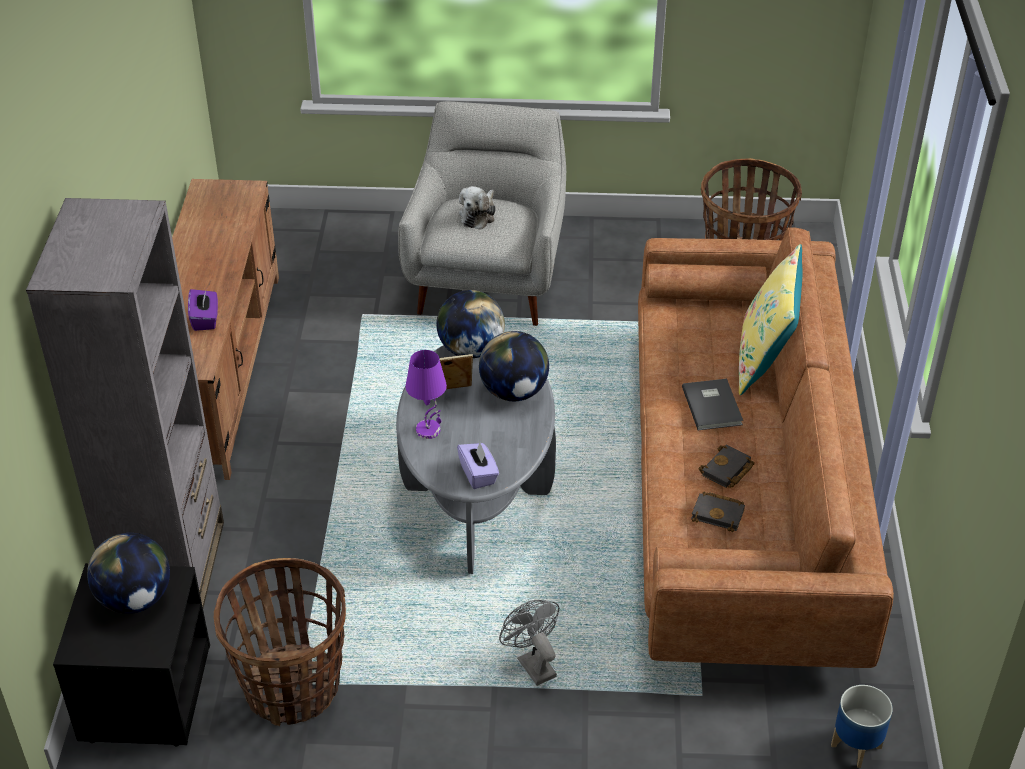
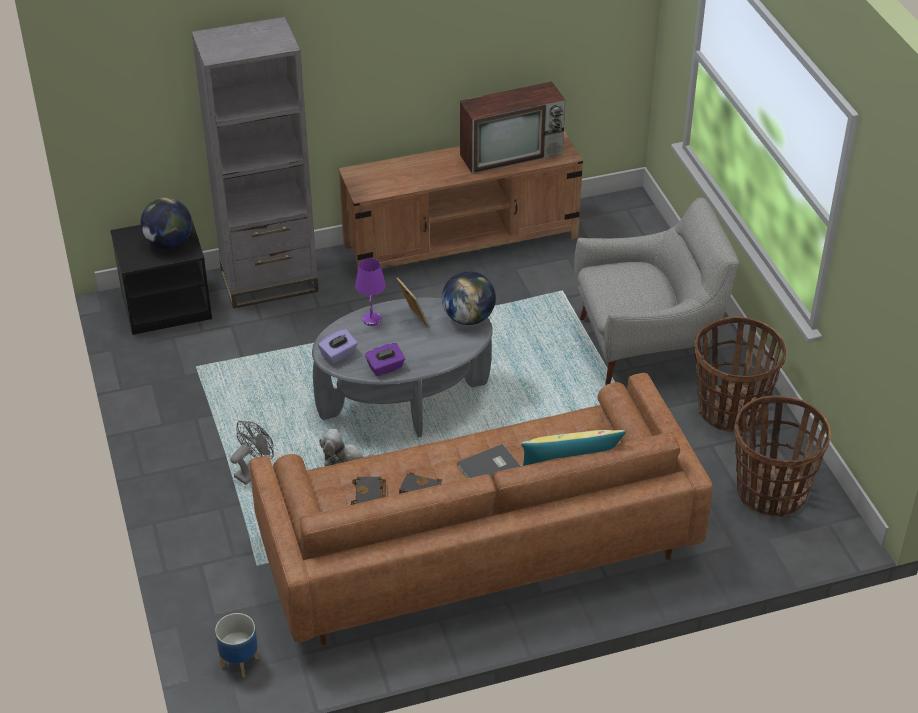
camera: 70 degrees right, 0 degrees up
(205, 319) = (412, 181): purple tissue box -> purple tissue box (385, 368)
(213, 227) = (513, 153): none -> television
(292, 687) = (192, 365): basket -> basket (730, 410)
(478, 215) = (636, 282): plush toy -> plush toy (344, 459)
(514, 392) = (433, 351): globe -> none

